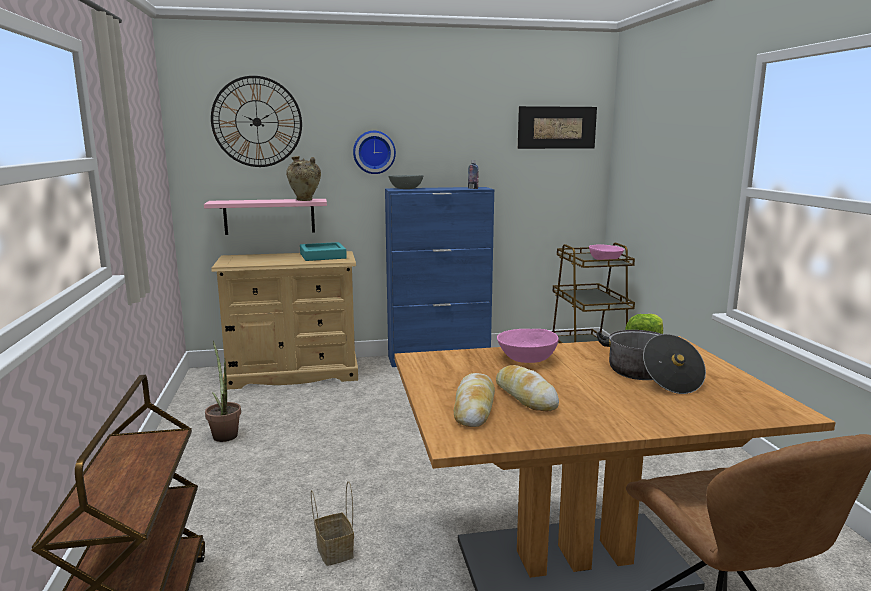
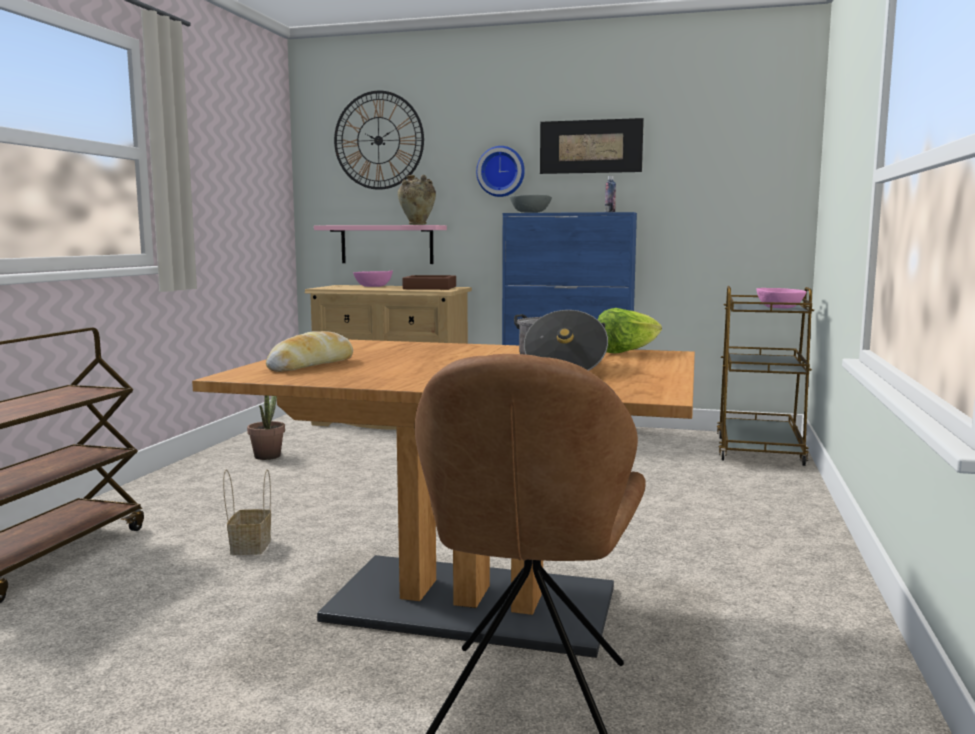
camera: 25 degrees right, 5 degrees down
(323, 256) = (430, 288): turquoise tray -> brown tray
(525, 396) = (380, 364): bread -> none
(526, 359) = (455, 349): pink bowl -> pink bowl (373, 286)
(557, 127) = (737, 135): picture -> picture (590, 146)

